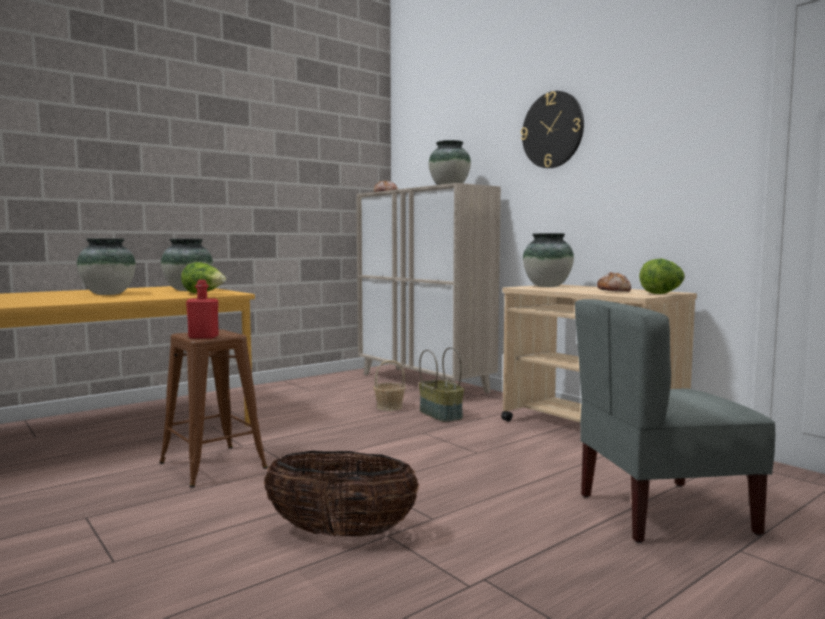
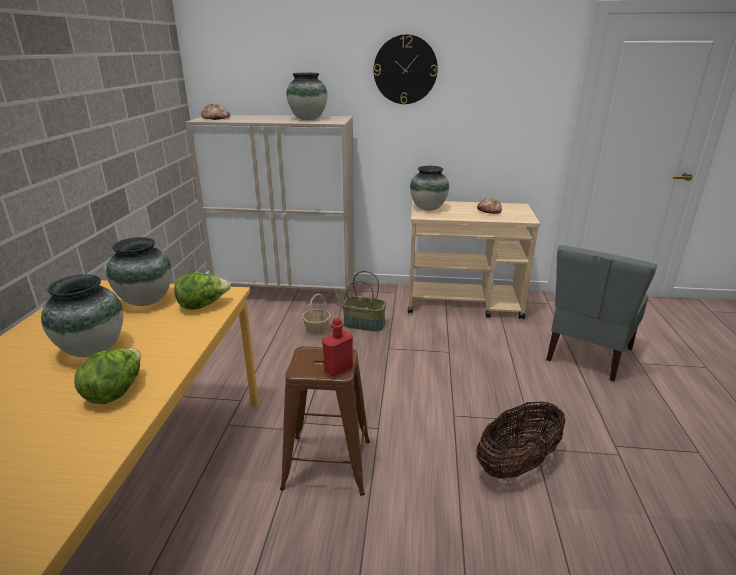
camera: 45 degrees left, 20 degrees up
(662, 293) = (522, 210): lettuce -> lettuce (116, 391)

